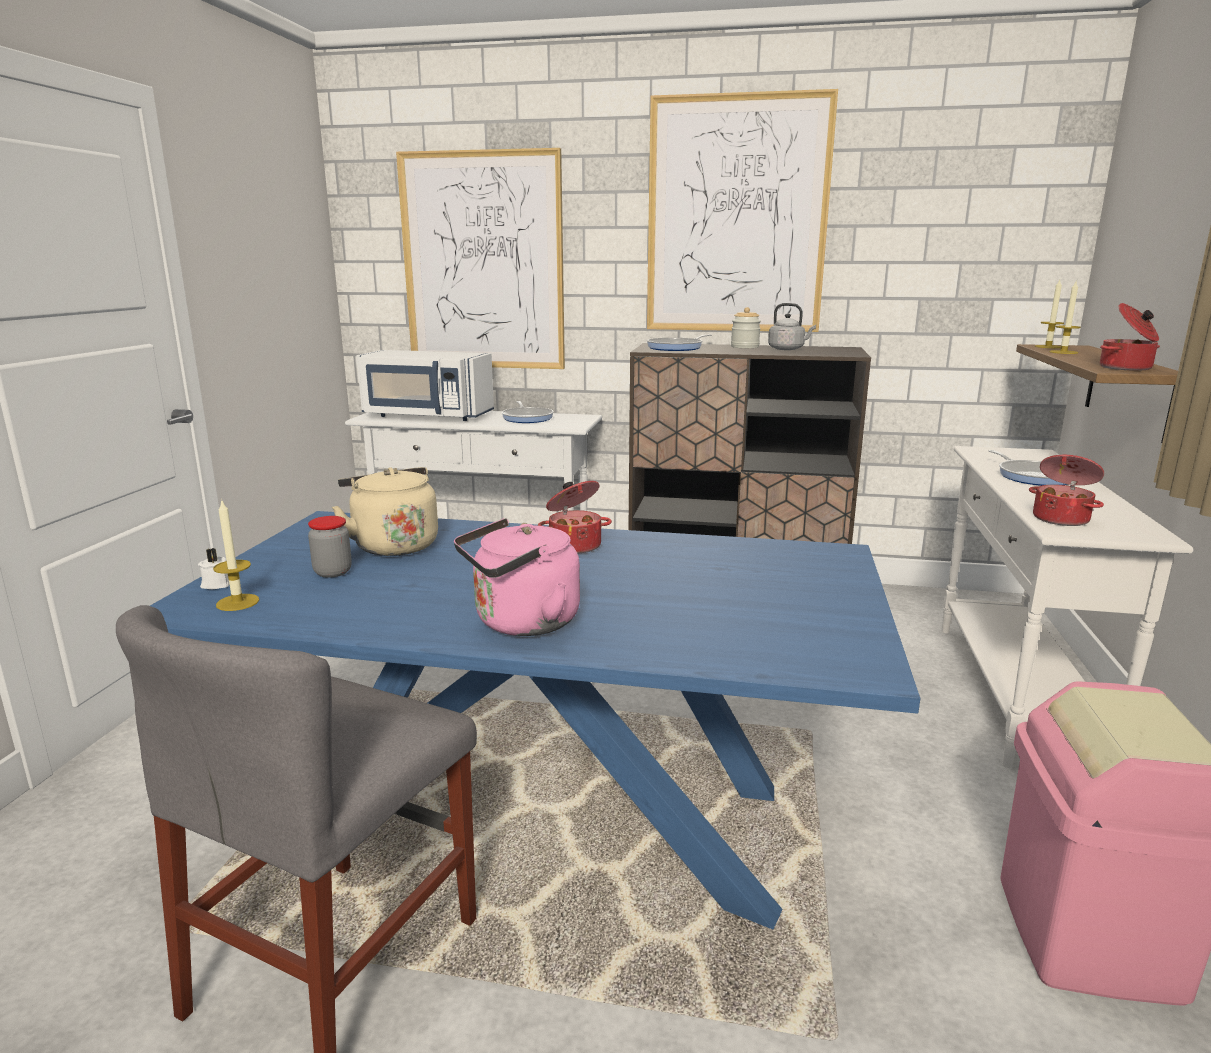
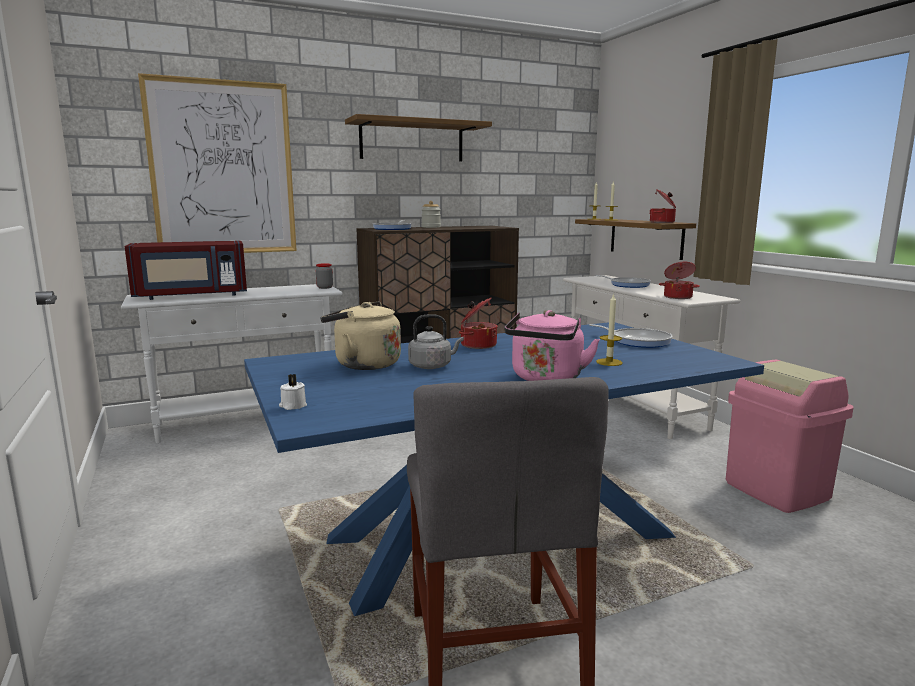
camera: 35 degrees left, 5 degrees down
(237, 602) = (341, 410): candle -> candle (609, 362)
(333, 572) = (363, 383): jar -> jar (325, 287)
(426, 416) = (192, 296): white microwave -> red microwave
(527, 418) = (280, 289): frying pan -> frying pan (638, 341)
(736, 216) = (412, 141): picture -> shelf
(788, 349) = (460, 227): grey kettle -> grey kettle (432, 366)

